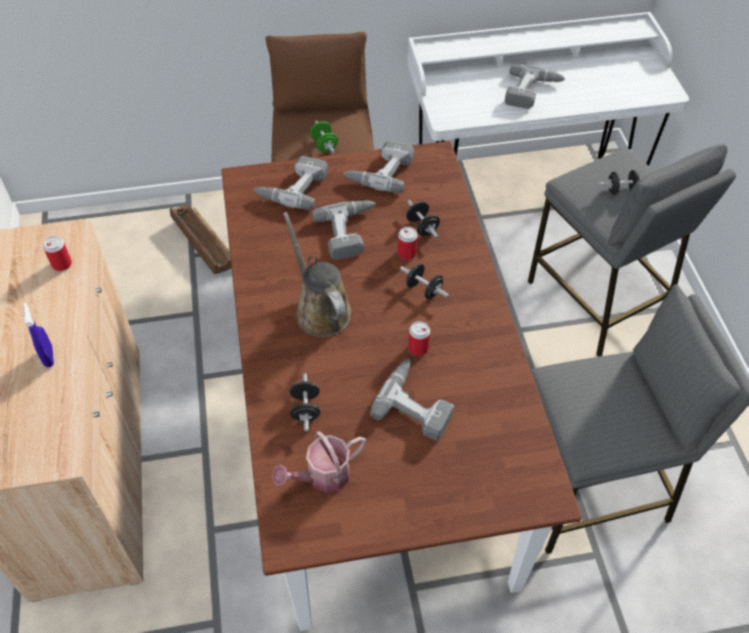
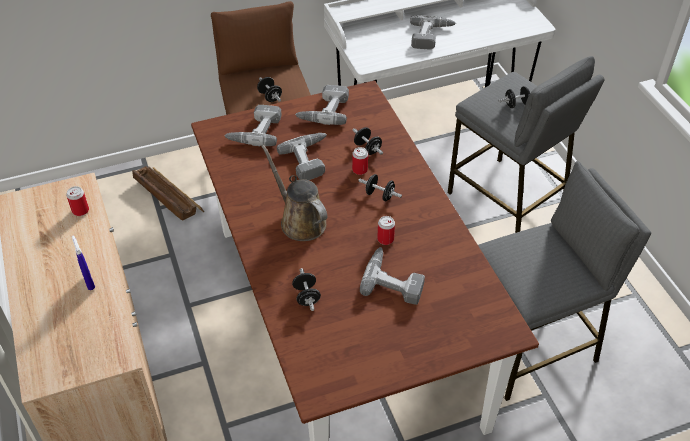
camera: 10 degrees left, 5 degrees down
(323, 476) = (332, 343): watering can -> none
(324, 145) = (270, 96): green dumbbell -> black dumbbell

